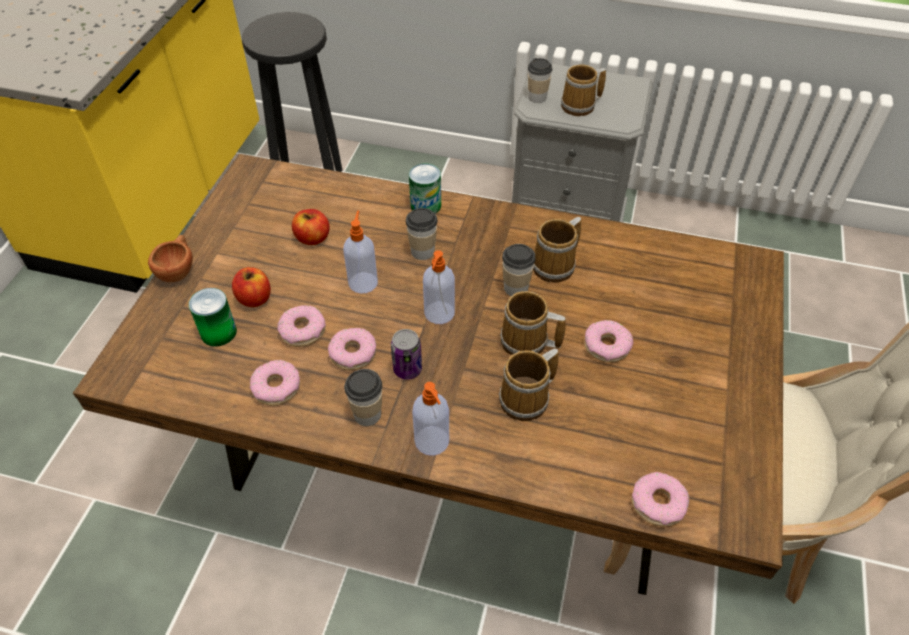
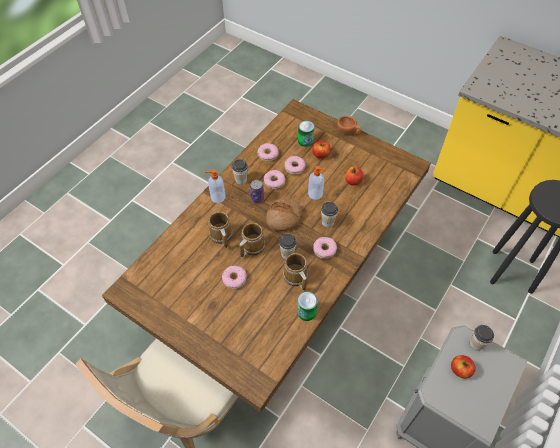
camera: 110 degrees right, 5 degrees up
(425, 205) = (363, 233): can -> can (306, 312)
(439, 314) = (283, 218): soap dispenser -> bread
(580, 106) = (460, 370): mug -> apple
(658, 503) = (149, 263): donut -> donut (324, 249)

